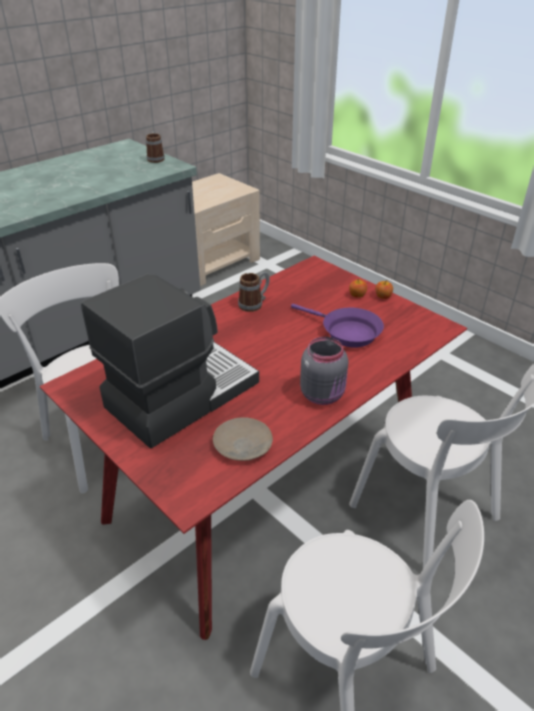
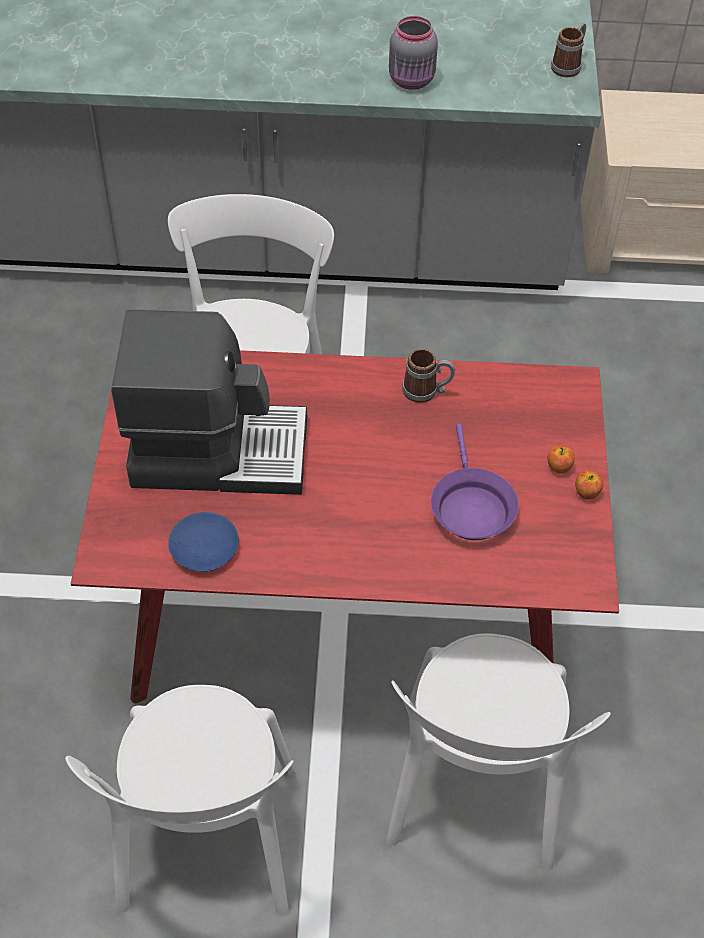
camera: 45 degrees right, 15 degrees up
(243, 445) = (204, 548): beige plate -> blue plate
(323, 394) = (340, 558): grey jar -> grey jar (412, 81)

